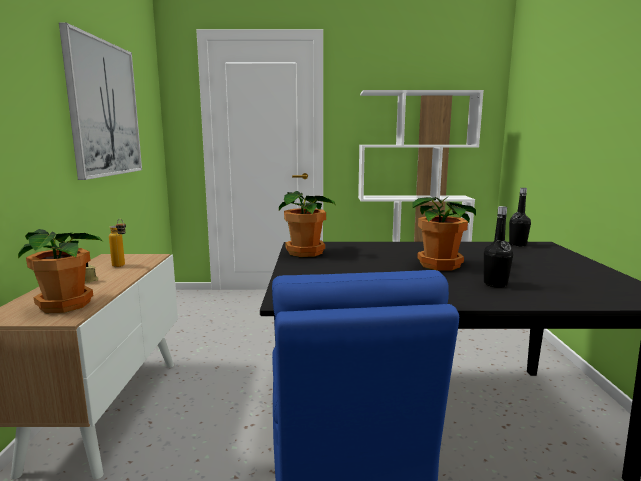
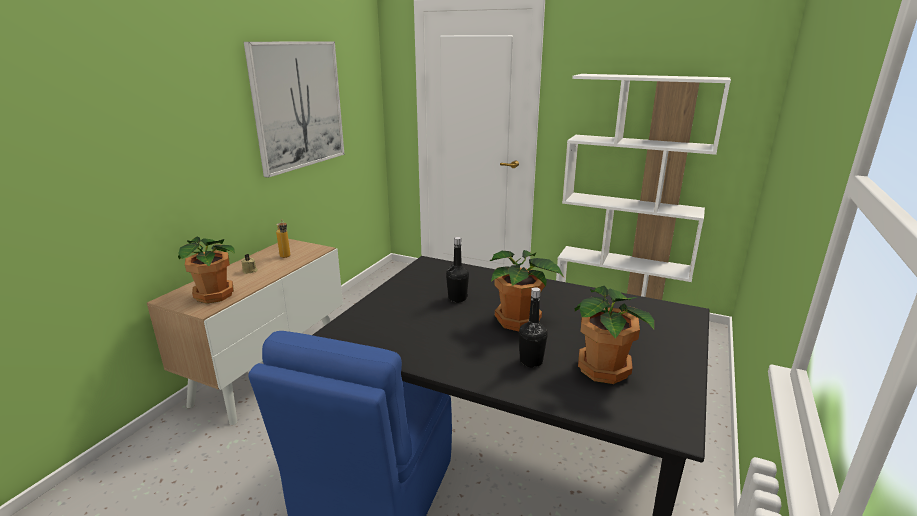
camera: 25 degrees right, 10 degrees up
(306, 252) = (420, 276): potted plant -> potted plant (605, 369)
(517, 244) = (654, 306): black bottle -> black bottle (457, 298)

